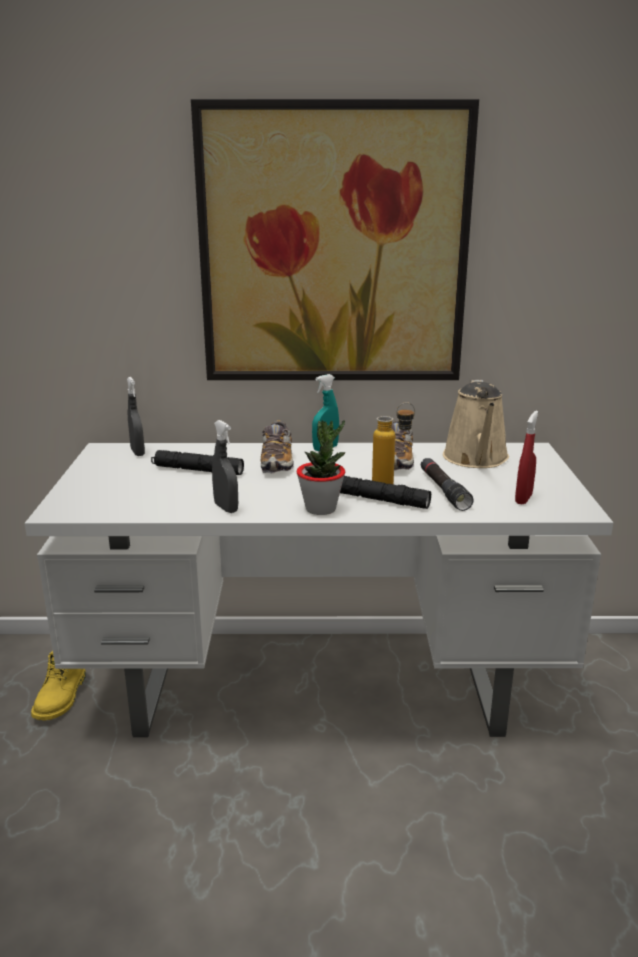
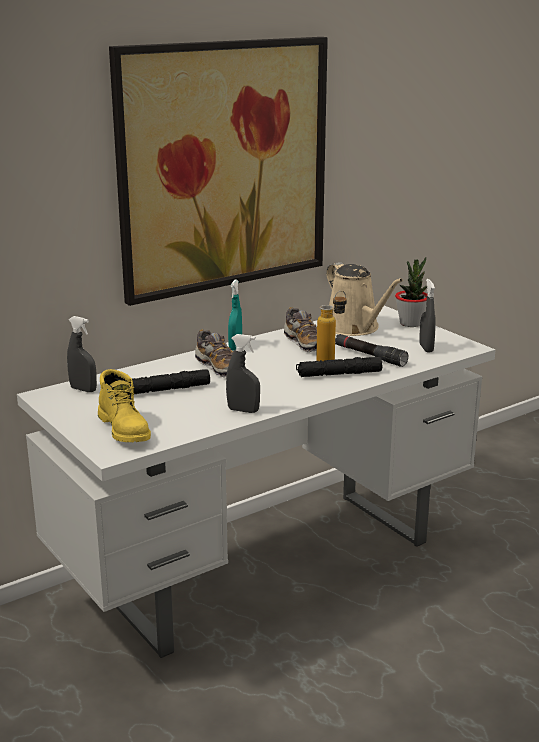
camera: 35 degrees left, 0 degrees up
(62, 697) = (55, 659): yellow boot -> yellow boot (125, 429)
(321, 509) = (311, 391): potted plant -> potted plant (410, 323)
(523, 499) = (426, 348): red spray bottle -> grey spray bottle

